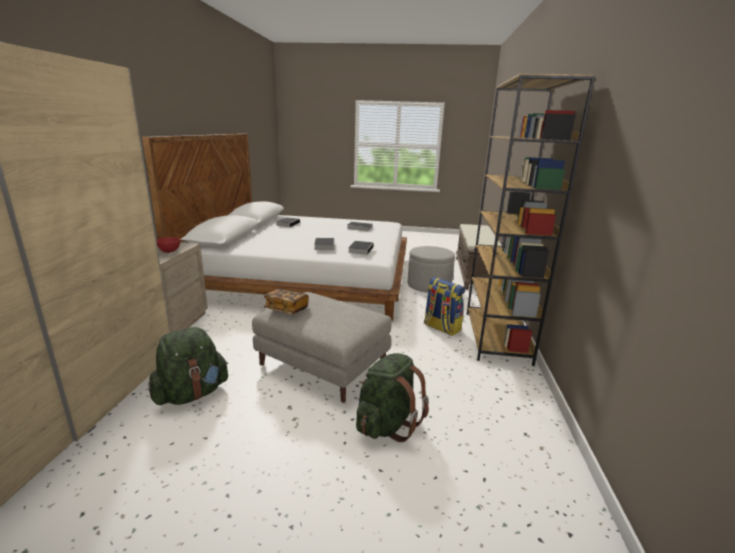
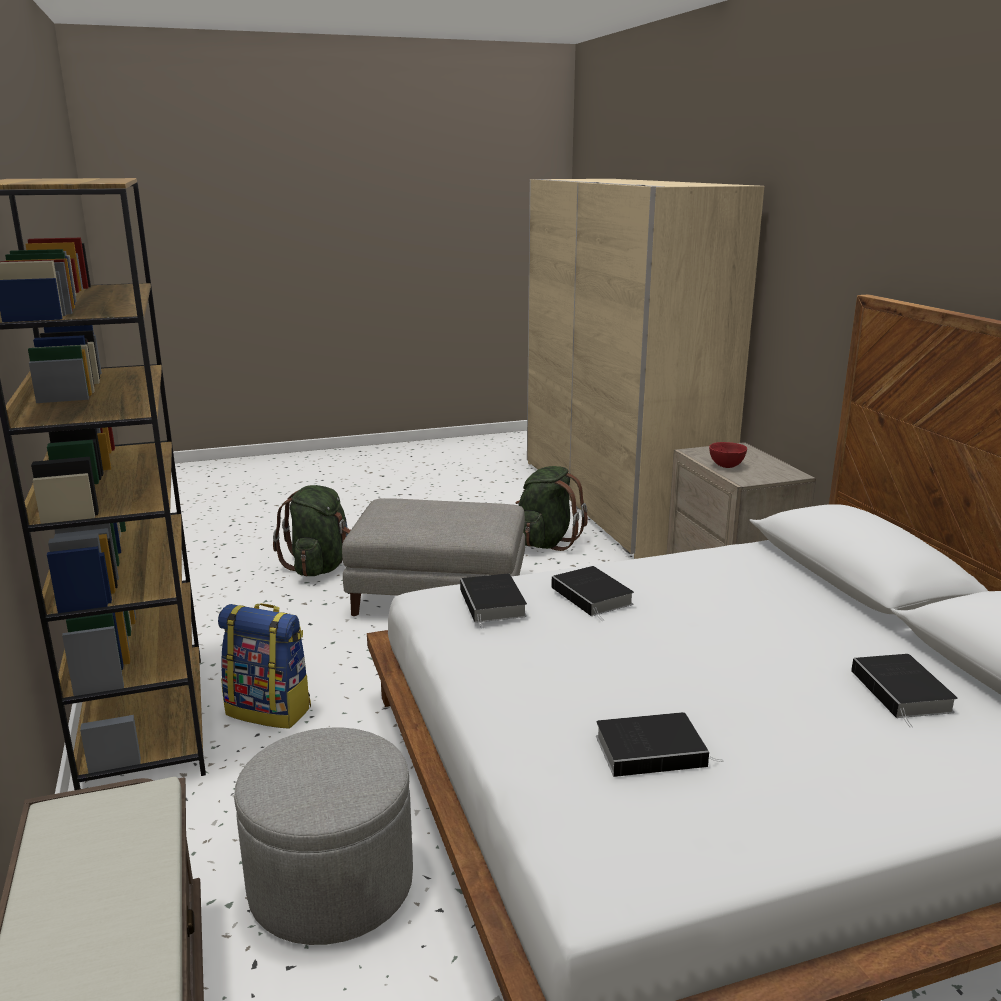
camera: 155 degrees right, 0 degrees up
(286, 309) = (486, 508): book -> none

